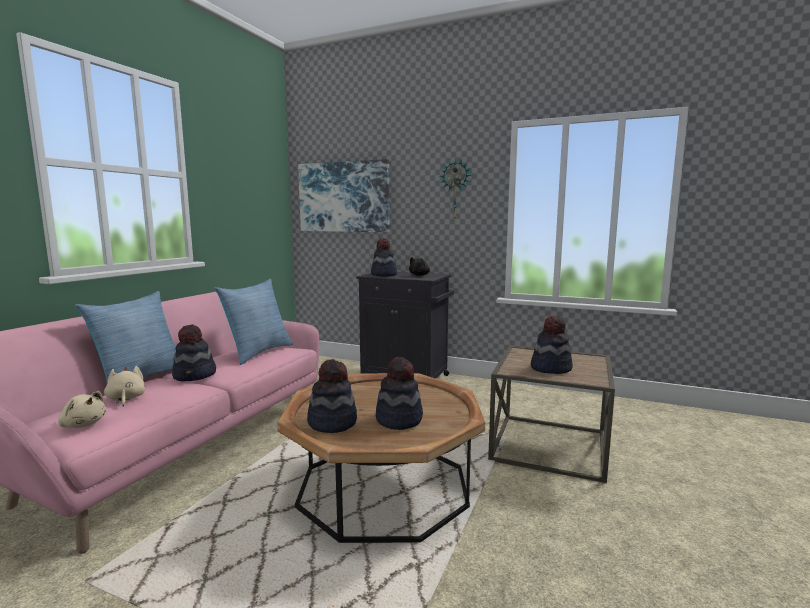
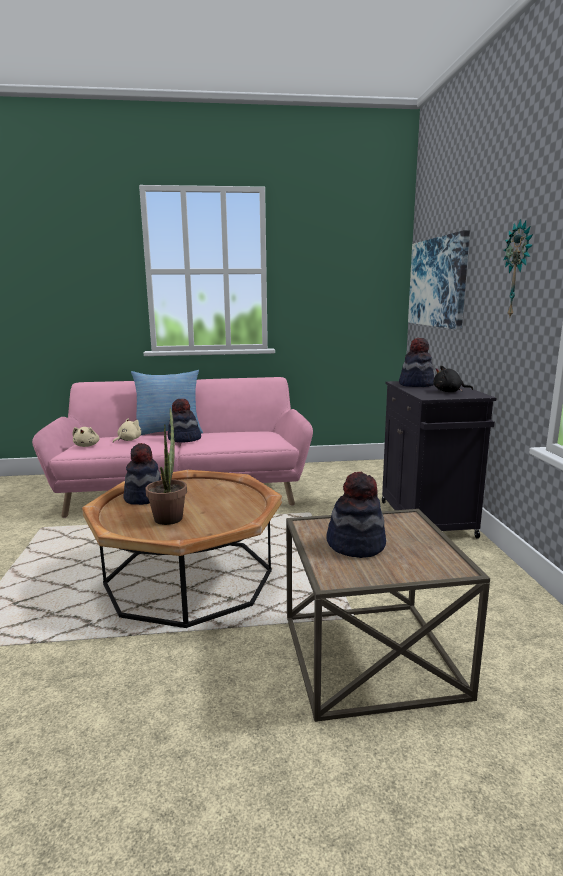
camera: 60 degrees right, 5 degrees up
(257, 353) = (253, 437): pillow -> none
(399, 419) = (169, 516): hat -> potted plant

